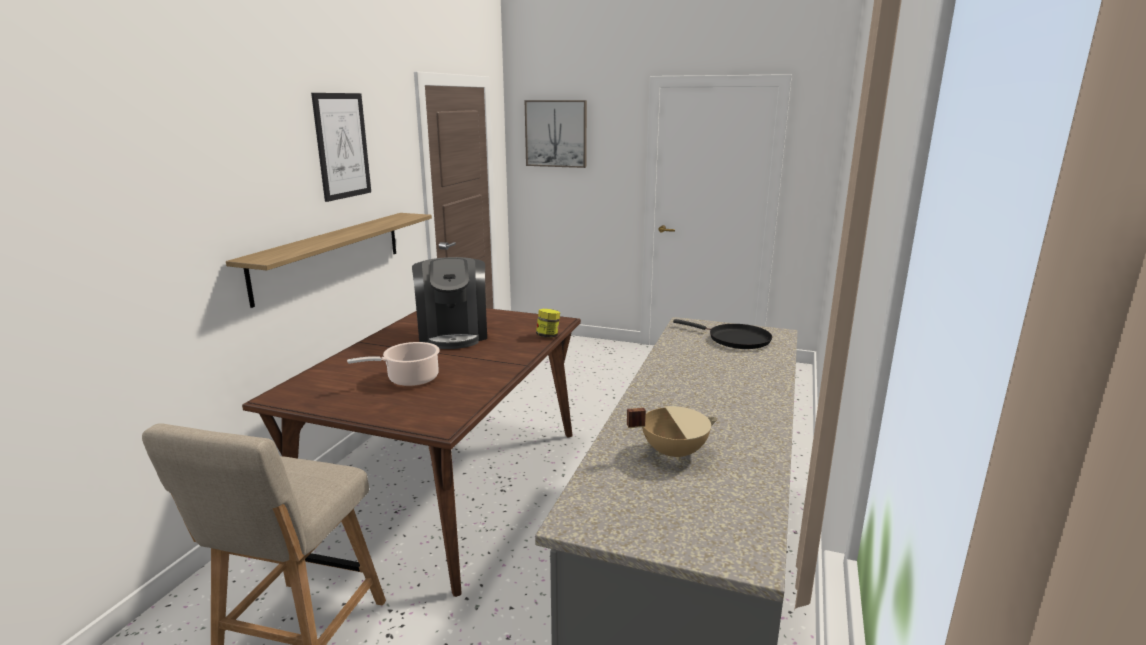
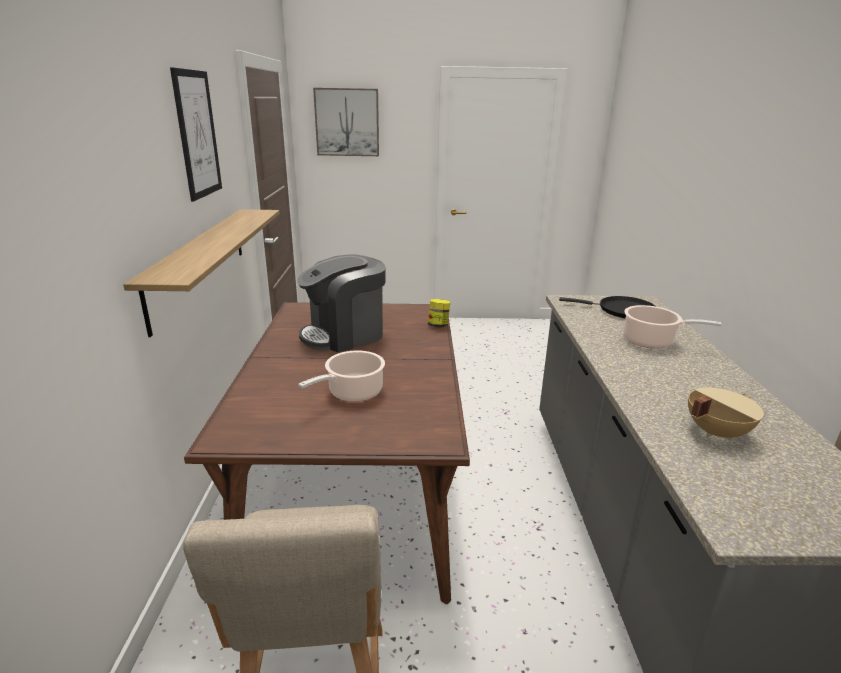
camera: 20 degrees left, 5 degrees up
(453, 334) = (344, 335): coffee machine -> coffee machine turned 90 degrees clockwise
(725, 370) = (651, 341): none -> cooking pot

